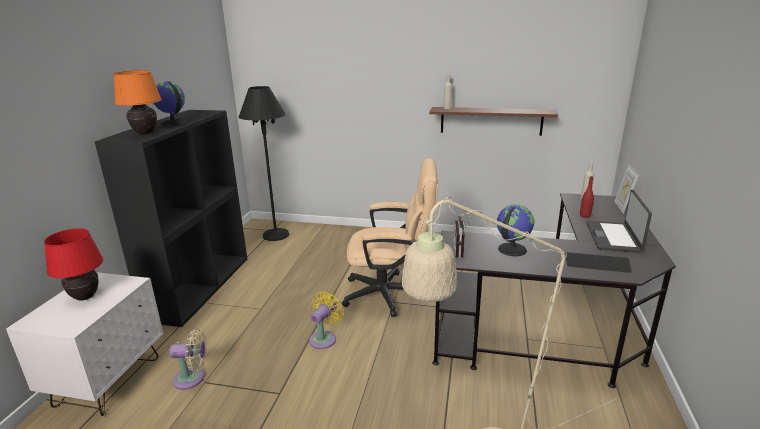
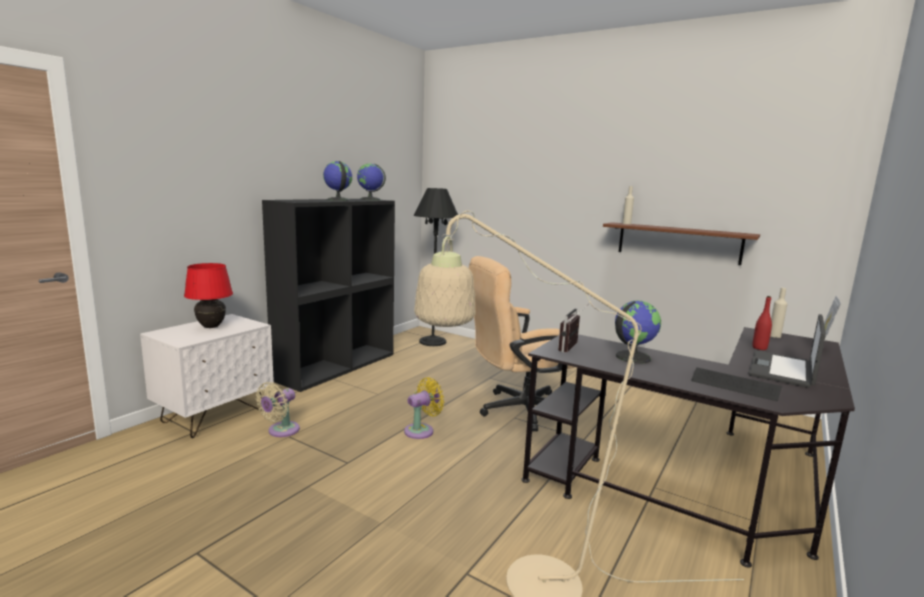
camera: 20 degrees right, 10 degrees down
(145, 133) = (306, 200): orange table lamp -> none
(192, 378) = (281, 431): beige fan -> beige fan turned 105 degrees clockwise
(200, 113) = (370, 199): none -> globe
(391, 294) = (517, 410): beige office chair -> beige office chair turned 135 degrees clockwise

